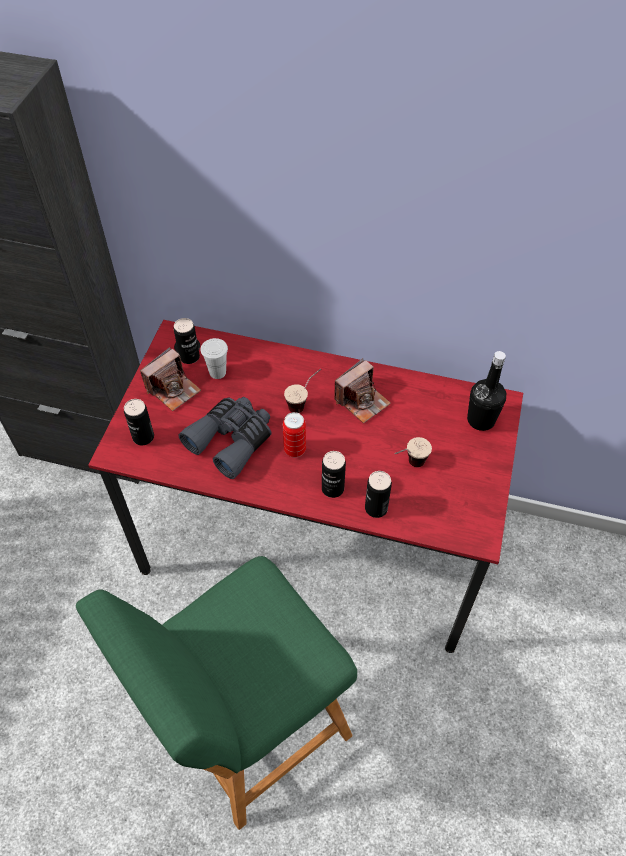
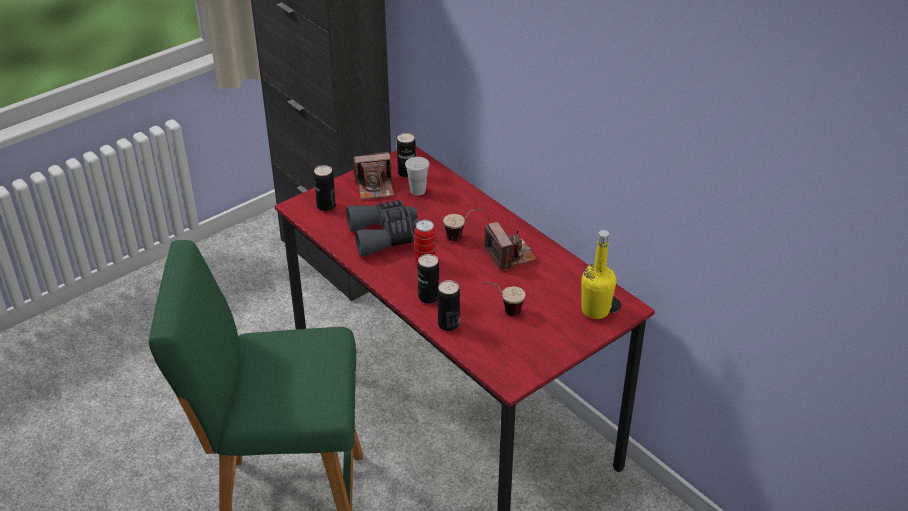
camera: 35 degrees right, 15 degrees down
(362, 401) = (509, 255): camera -> camera turned 105 degrees counterclockwise
(481, 420) = (595, 310): black bottle -> yellow bottle

